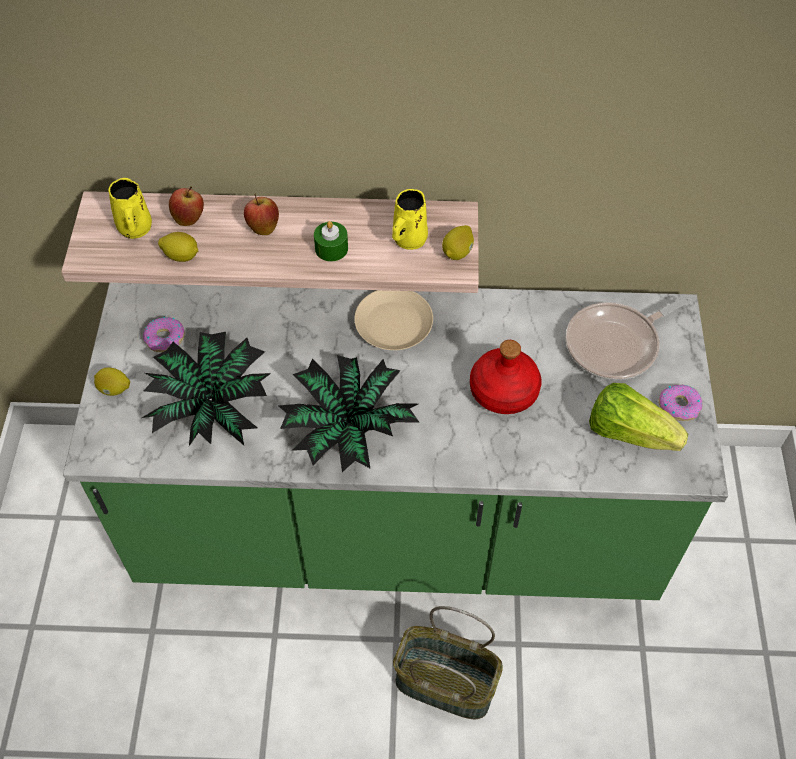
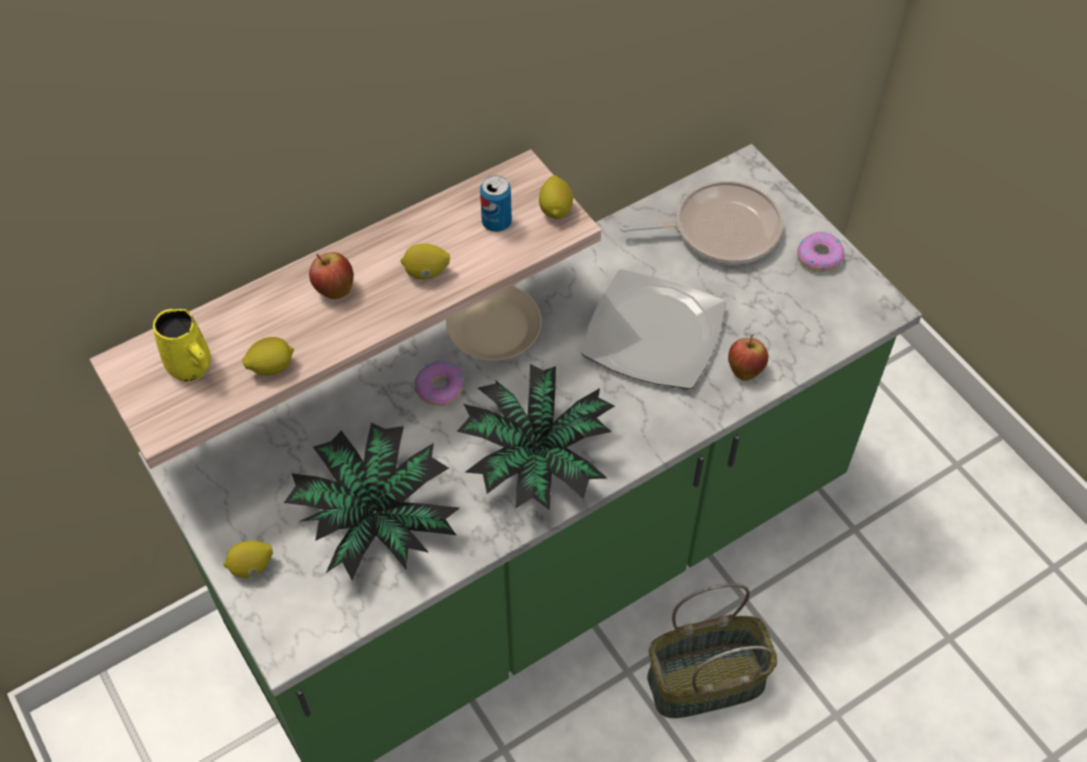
camera: 35 degrees left, 0 degrees up
(165, 338) = (261, 480): donut -> donut (440, 388)
(189, 218) = (243, 323): apple -> apple (745, 369)
(331, 248) = (426, 273): green candle -> lemon
(408, 240) = (496, 222): yellow mug -> can
(504, 391) = (655, 333): red bottle -> plate
(616, 344) = (719, 230): frying pan -> frying pan turned 120 degrees counterclockwise
(629, 432) = (796, 306): lettuce -> none

